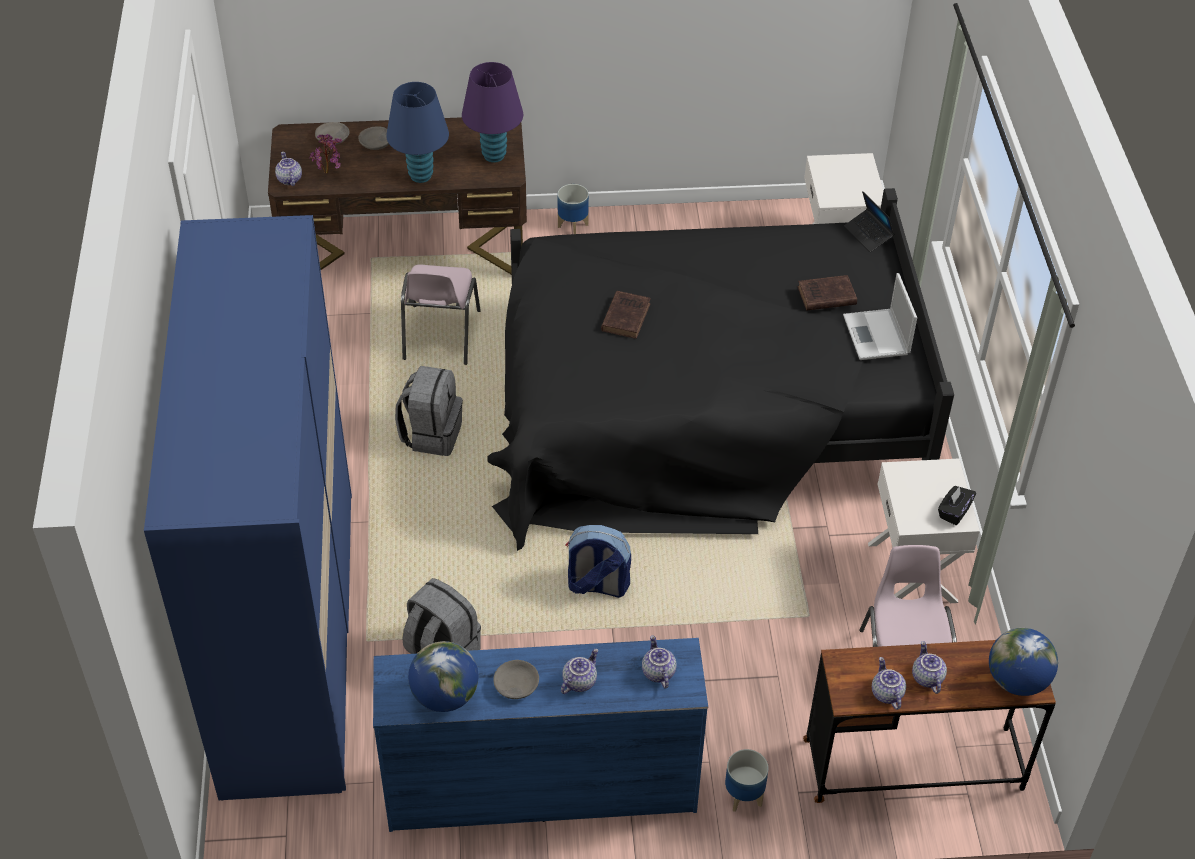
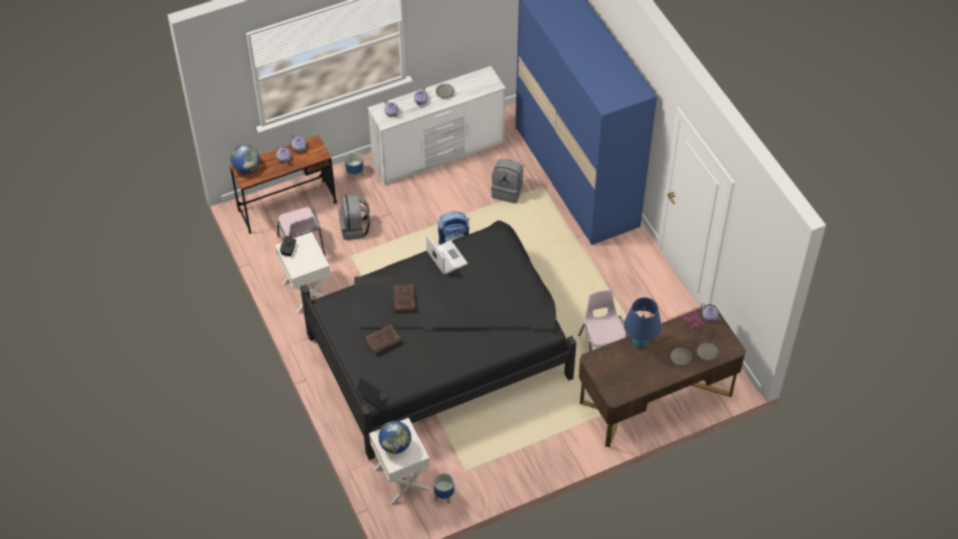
camera: 160 degrees right, 5 degrees up
(431, 434) = (572, 290): grey backpack -> grey backpack (355, 228)
(445, 696) = (470, 82): globe -> globe (395, 445)
(494, 156) = (607, 371): purple table lamp -> none
(540, 787) = (439, 154): blue dresser -> white dresser
(573, 225) = (569, 451): planter -> planter (444, 496)
(626, 316) = (483, 294): brown book -> brown book (404, 300)
(877, 336) = (349, 323): laptop -> laptop (446, 257)

